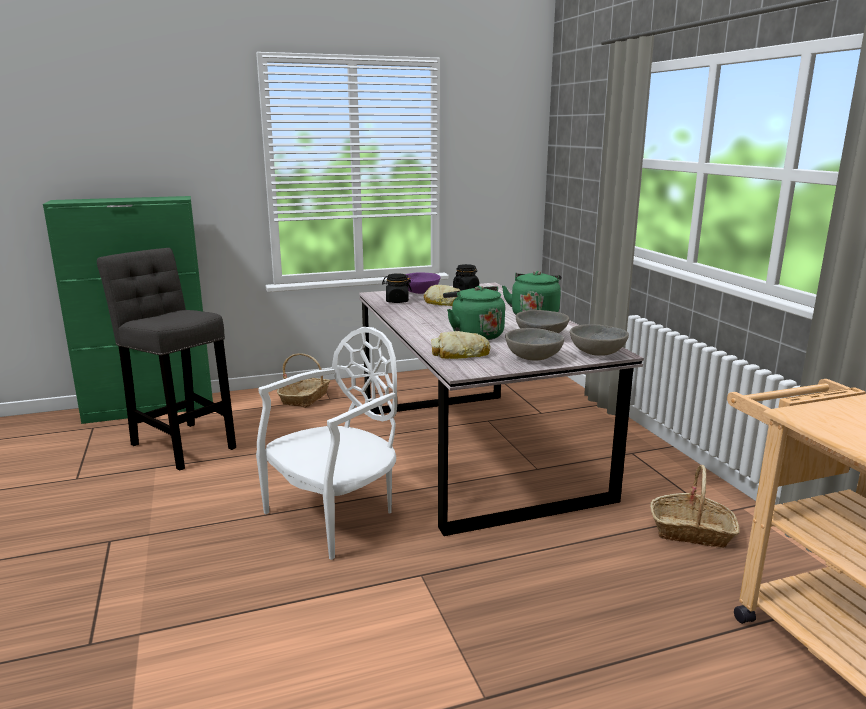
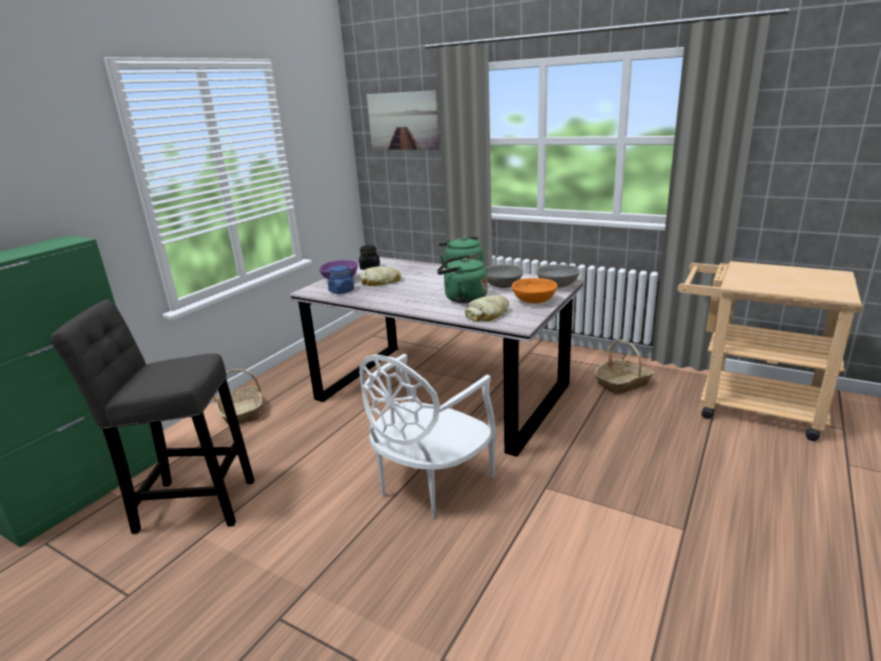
camera: 40 degrees left, 5 degrees up
(336, 516) = (430, 484): white chair -> white chair turned 150 degrees counterclockwise
(397, 301) = (341, 291): black jar -> blue jar
(534, 357) = (534, 300): grey bowl -> orange bowl
(585, 133) = (403, 121): none -> picture

